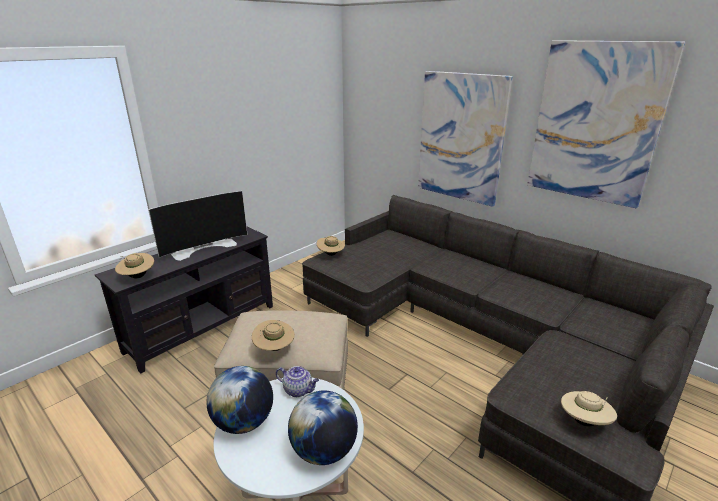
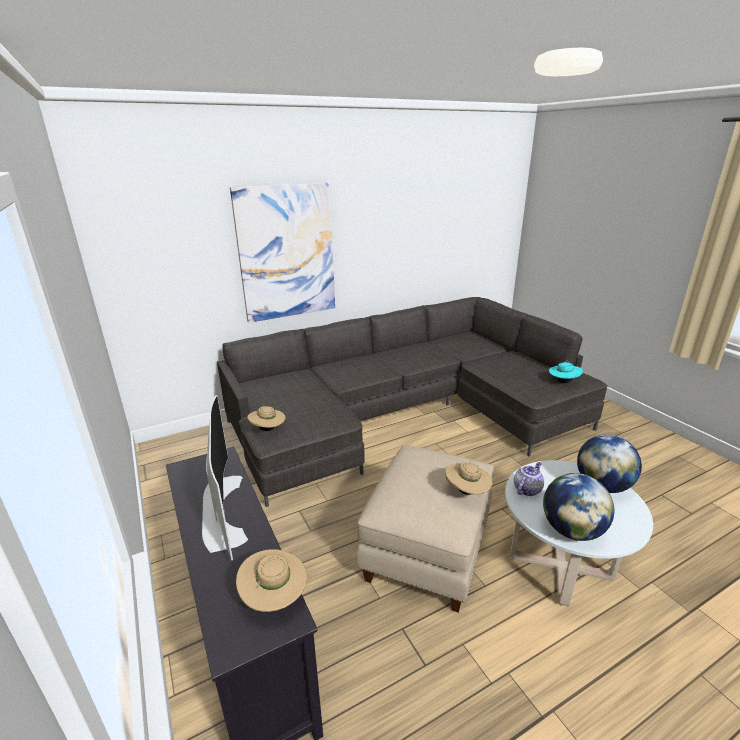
camera: 70 degrees left, 0 degrees up
(584, 421) = (563, 382): beige hat -> turquoise hat
(595, 123) = (397, 212): picture -> none

